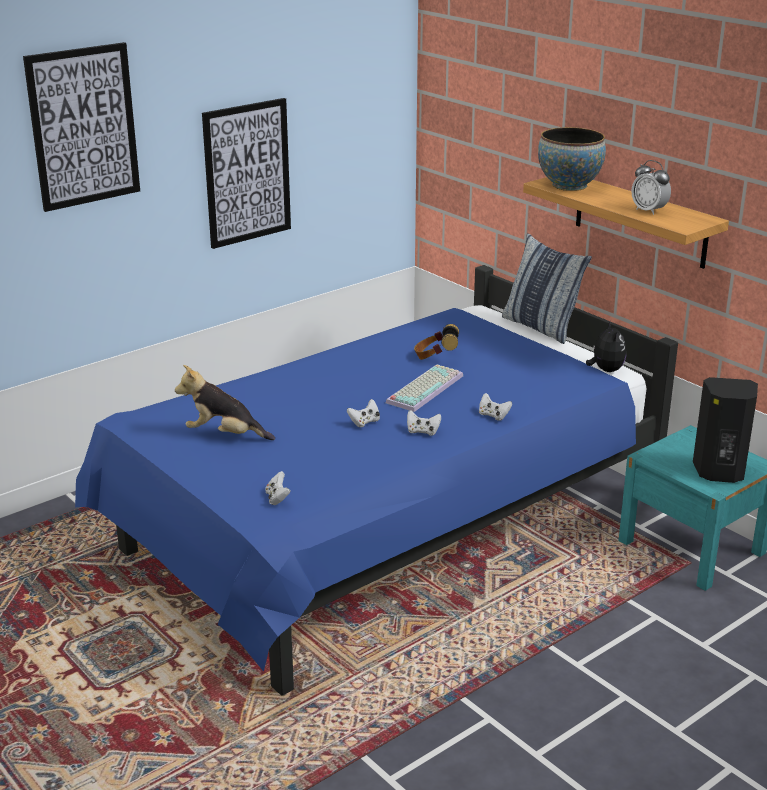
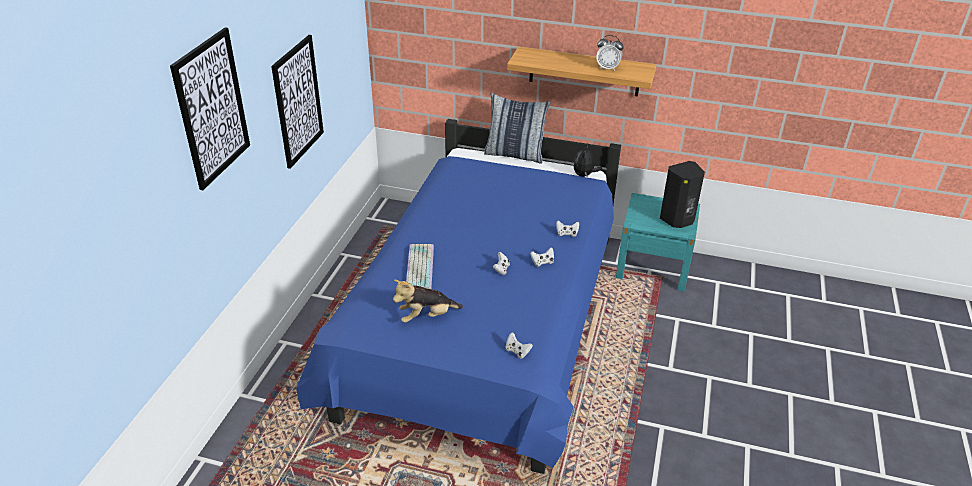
camera: 35 degrees left, 10 degrees up
(424, 388) = (506, 228): keyboard -> keyboard (418, 267)
(435, 358) = (485, 201): headphones -> none
(569, 185) = (537, 58): bowl -> none
(605, 370) = (584, 175): plush toy -> plush toy turned 120 degrees counterclockwise

